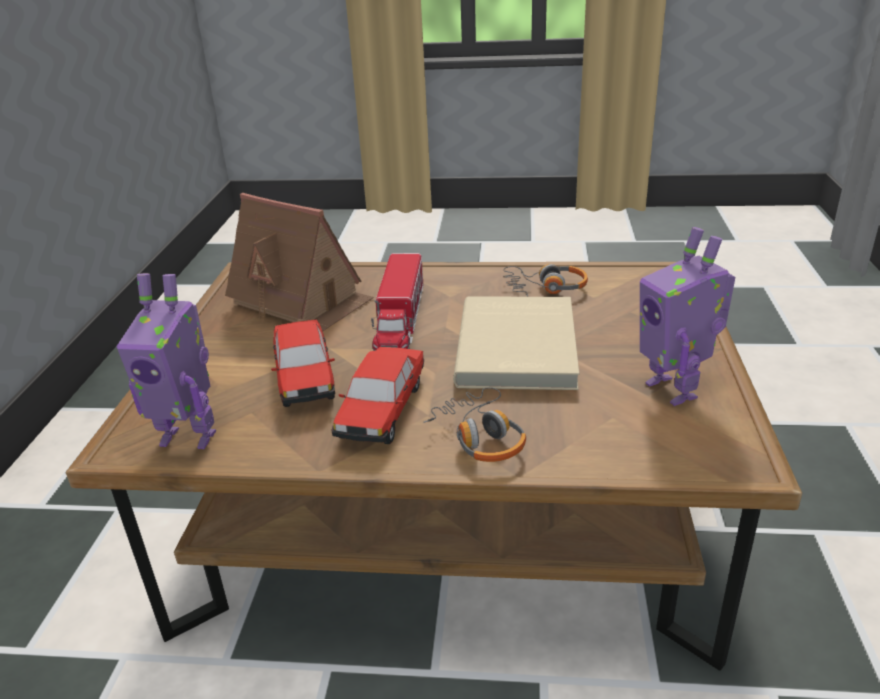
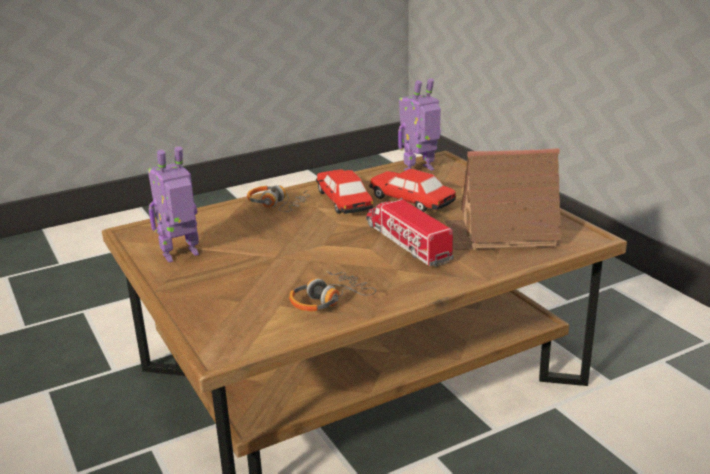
camera: 145 degrees right, 5 degrees down
(520, 347) = (301, 251): beige book -> none
(673, 389) = (181, 255): toy robot -> toy robot turned 60 degrees counterclockwise

